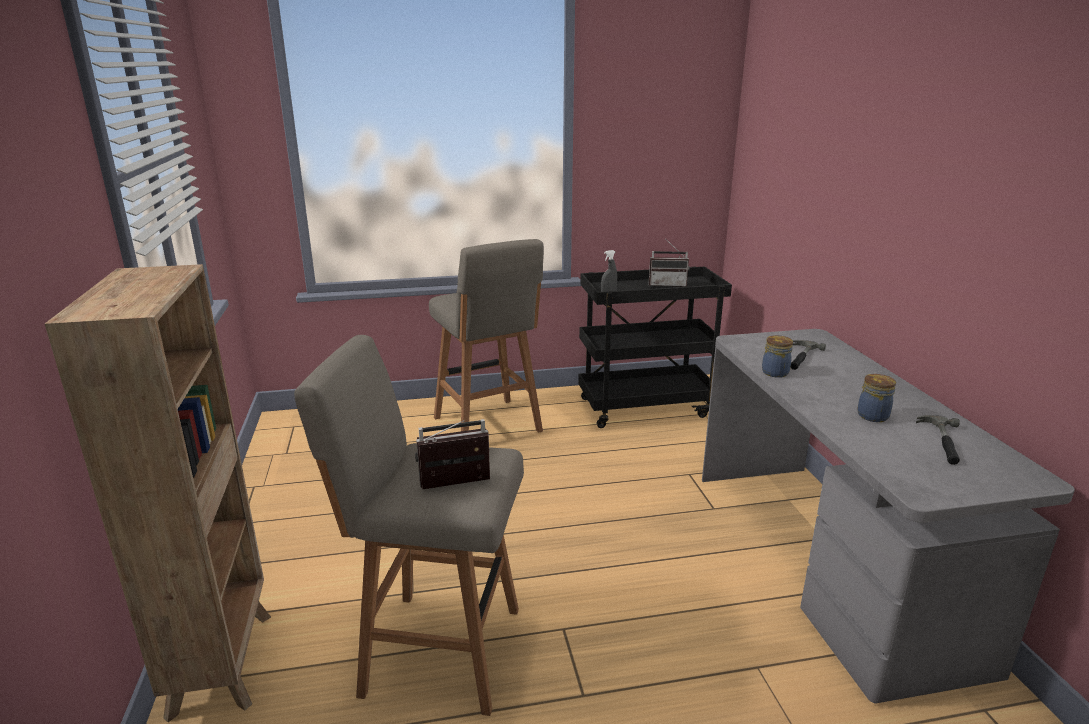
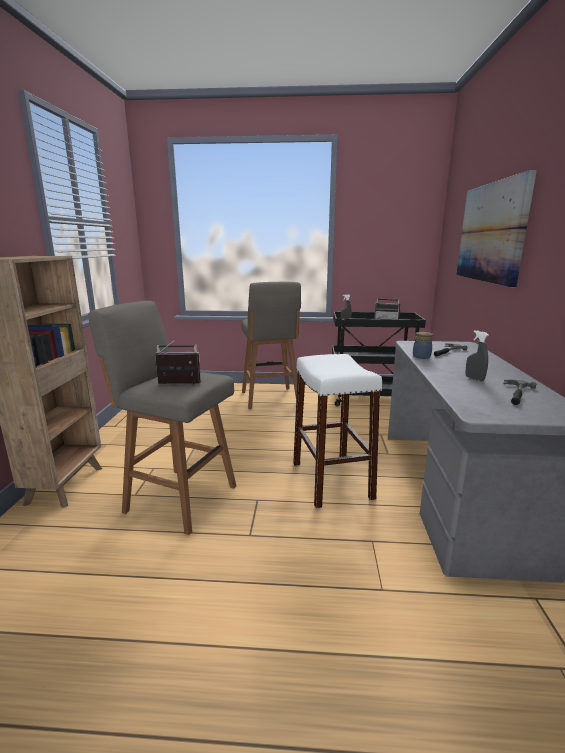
camera: 15 degrees right, 5 degrees down
(655, 571) = (331, 480): none -> white stool
(847, 170) = (491, 232): none -> picture
(873, 415) = (474, 379): jar -> grey spray bottle

